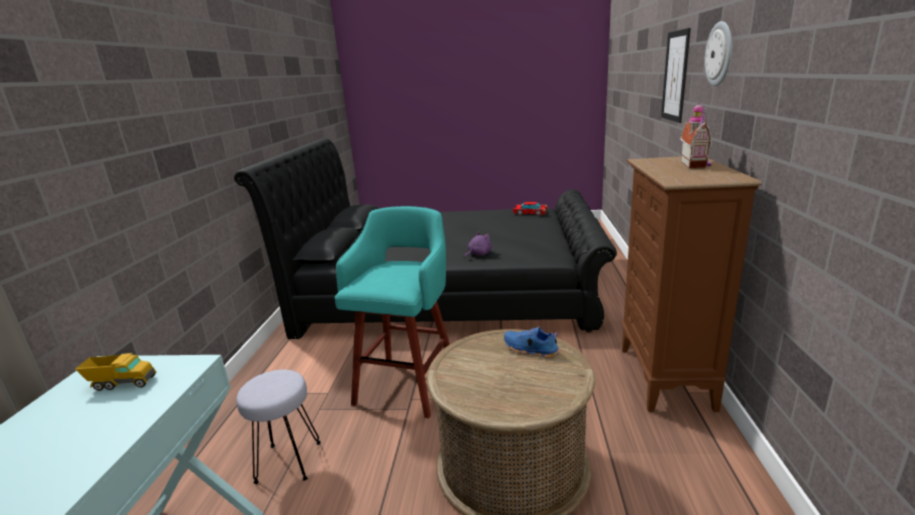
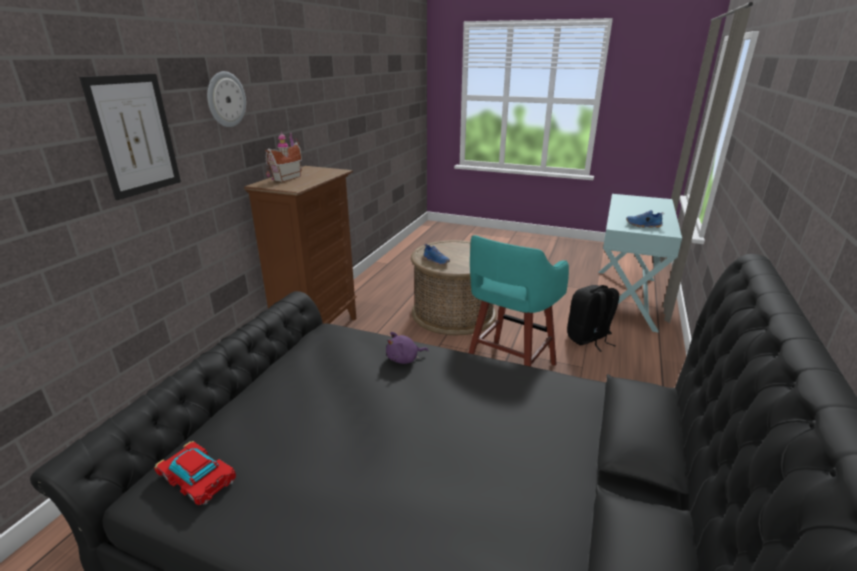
camera: 165 degrees left, 5 degrees up
(122, 383) = (643, 225): toy truck -> blue shoe
(289, 461) = (588, 339): grey stool -> black backpack

